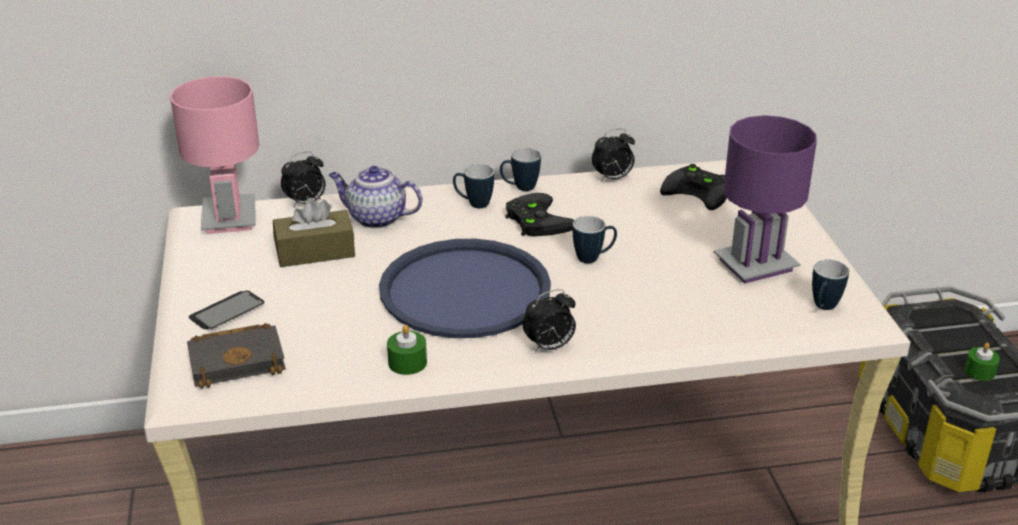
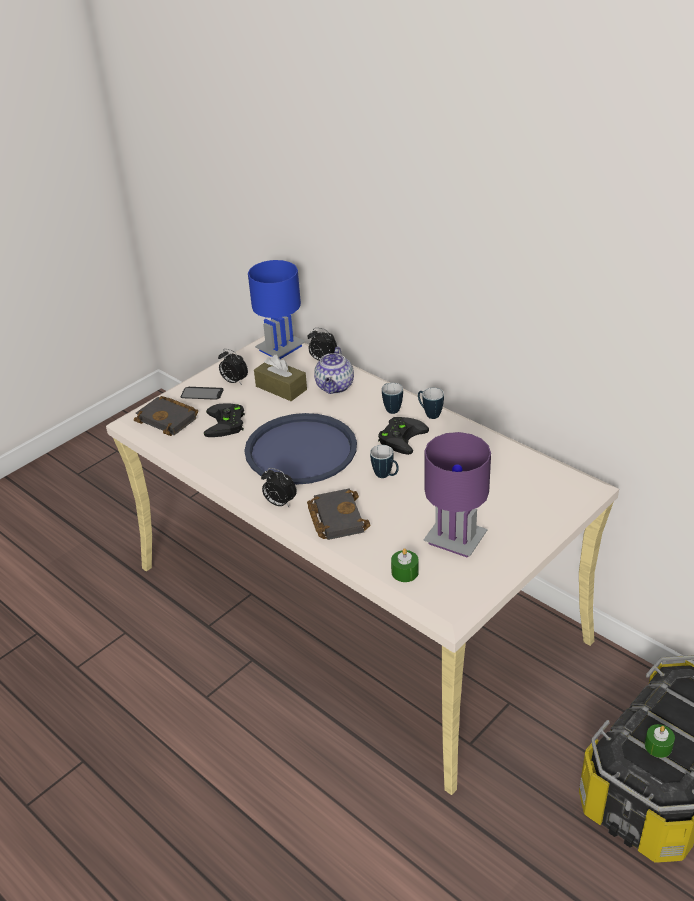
camera: 55 degrees right, 5 degrees up
(230, 218) = (281, 348): pink table lamp -> blue table lamp
(375, 218) = (335, 387): teapot -> teapot turned 150 degrees counterclockwise
(407, 362) = (217, 466): green candle -> green candle (405, 572)
(612, 178) = (487, 440): alarm clock -> alarm clock (234, 381)
(627, 320) = (335, 518): none -> black book
(701, 191) = (518, 479): black game controller -> black game controller (226, 424)
(823, 308) = (437, 587): mug -> none

